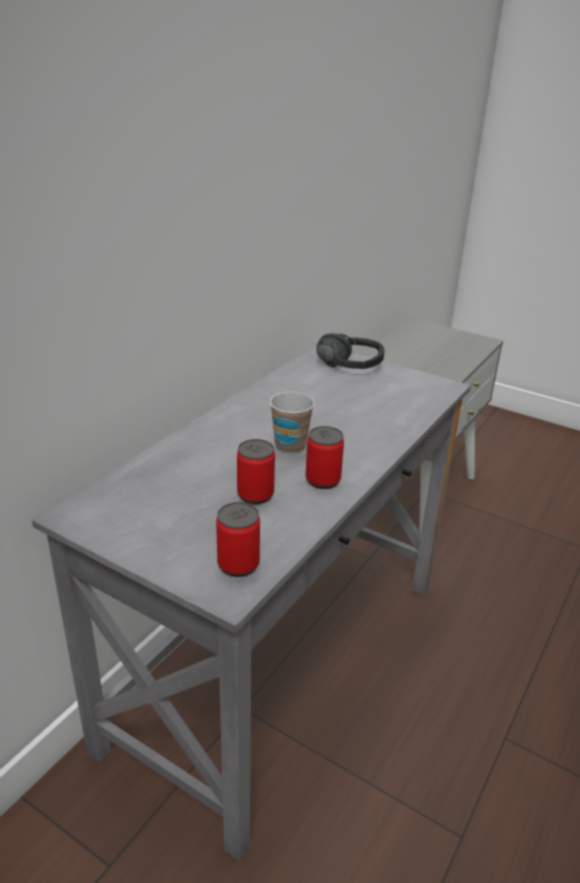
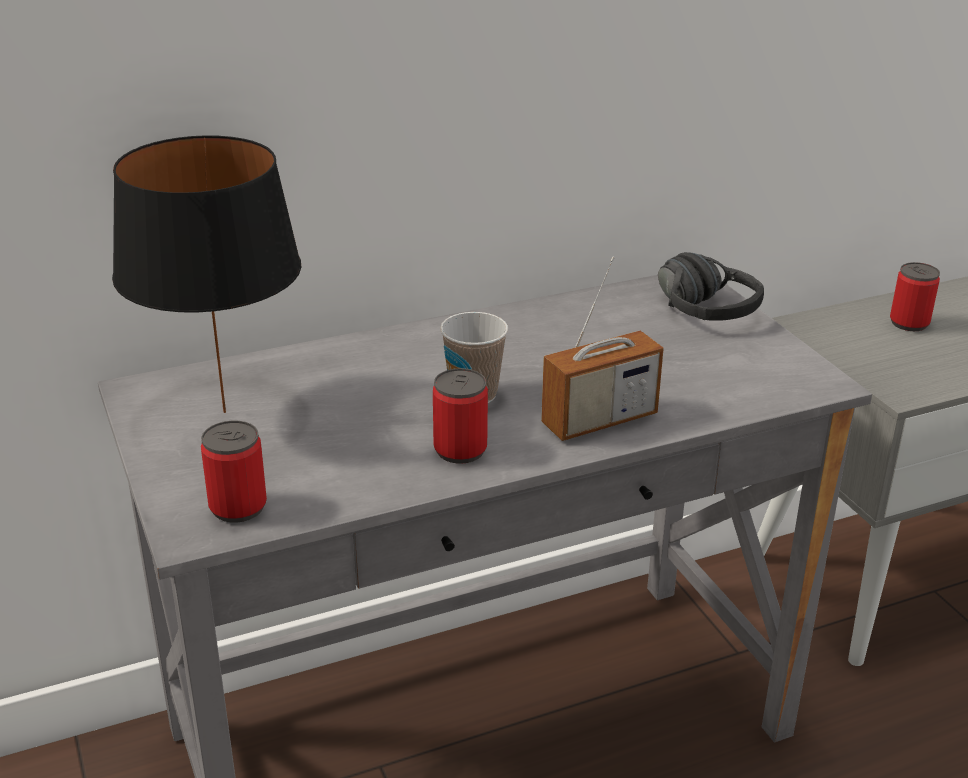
camera: 35 degrees right, 0 degrees up
(153, 509) = (224, 413): none -> black table lamp
(255, 494) = (355, 438): can -> can (909, 323)
(371, 438) = (599, 420): none -> radio

